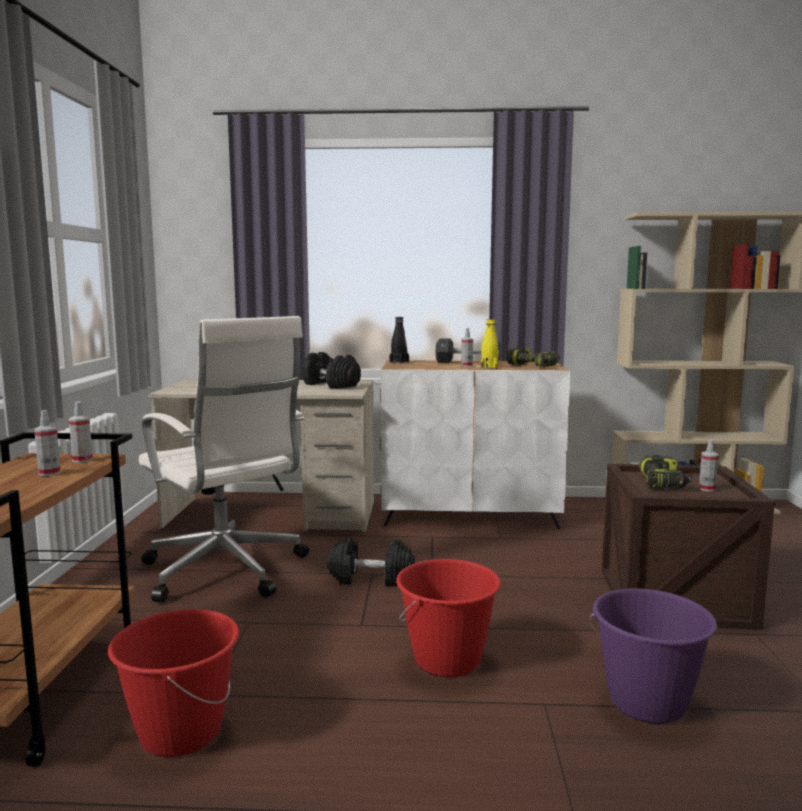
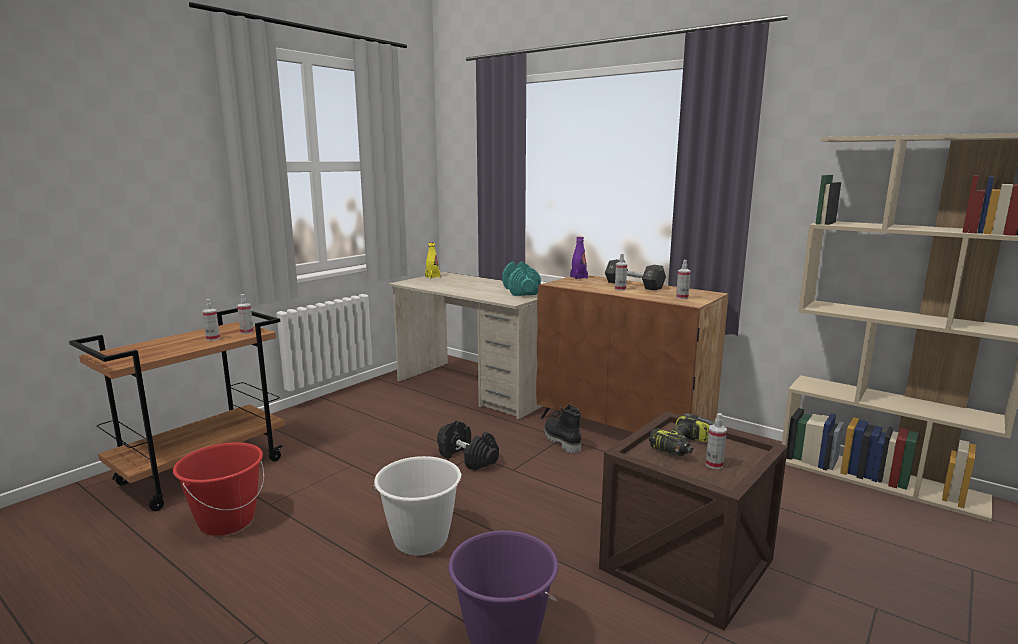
camera: 35 degrees right, 5 degrees up
(226, 572) = (390, 424): white office chair -> none
(331, 385) = (521, 291): black dumbbell -> turquoise dumbbell
(399, 362) = (578, 277): black bottle -> purple bottle
(435, 540) = (560, 441): none -> black boot
(447, 660) = (420, 540): red bucket -> white bucket
(470, 515) = (624, 427): white cabinet -> brown cabinet
(489, 367) = (634, 293): yellow bottle -> yellow bottle (432, 276)
(534, 366) = (682, 297): power drill -> spray bottle

